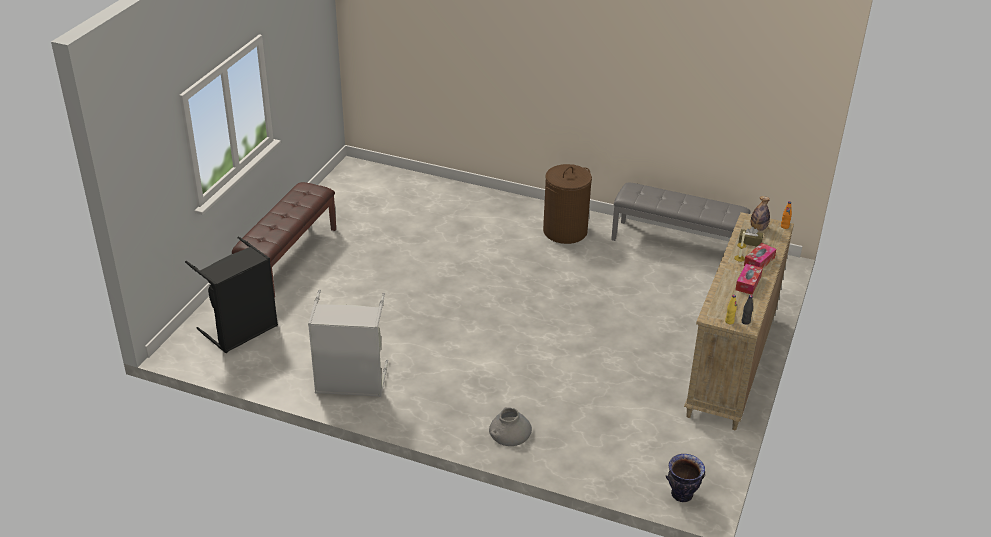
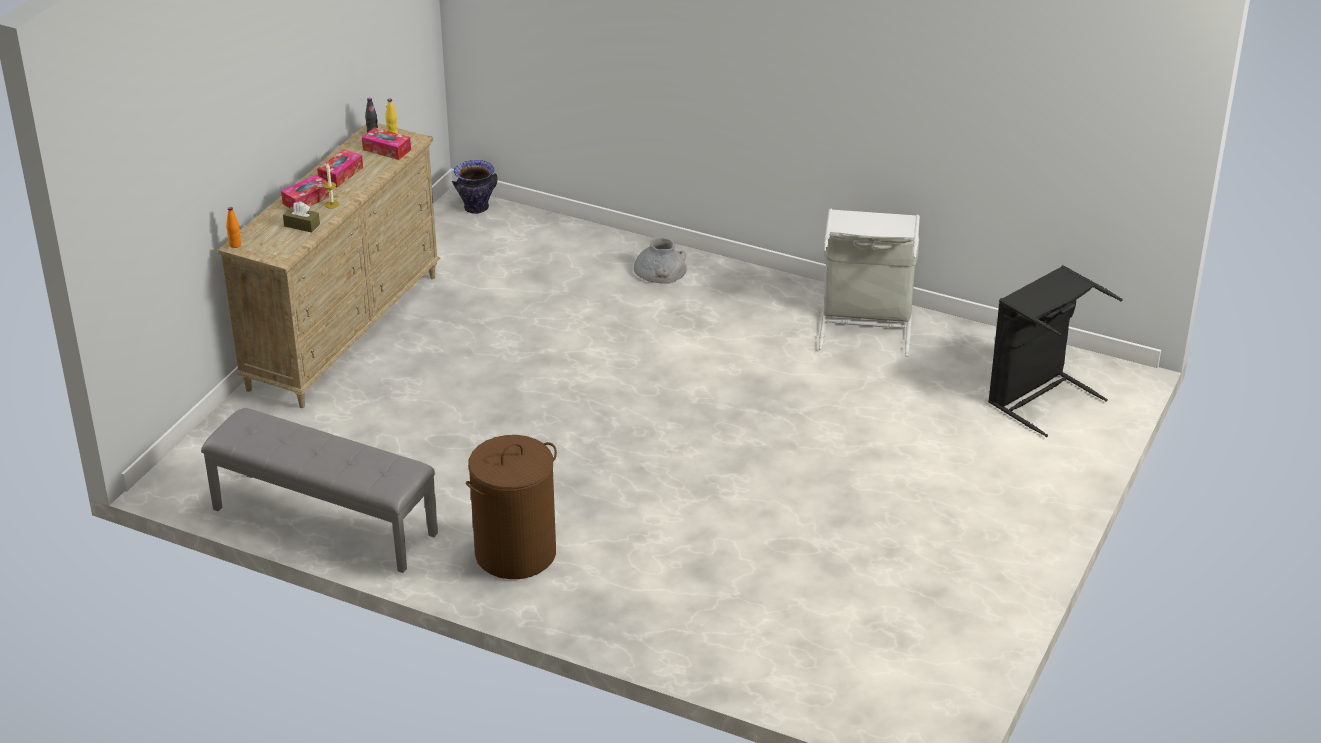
camera: 175 degrees left, 0 degrees up
(288, 258) = (1006, 515): brown bench -> none
(726, 307) = (387, 149): none -> tissue box
(758, 228) = (276, 243): bottle -> none

